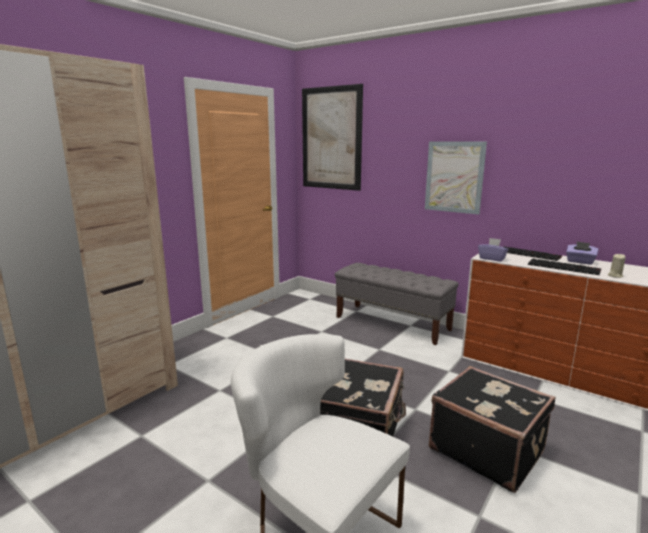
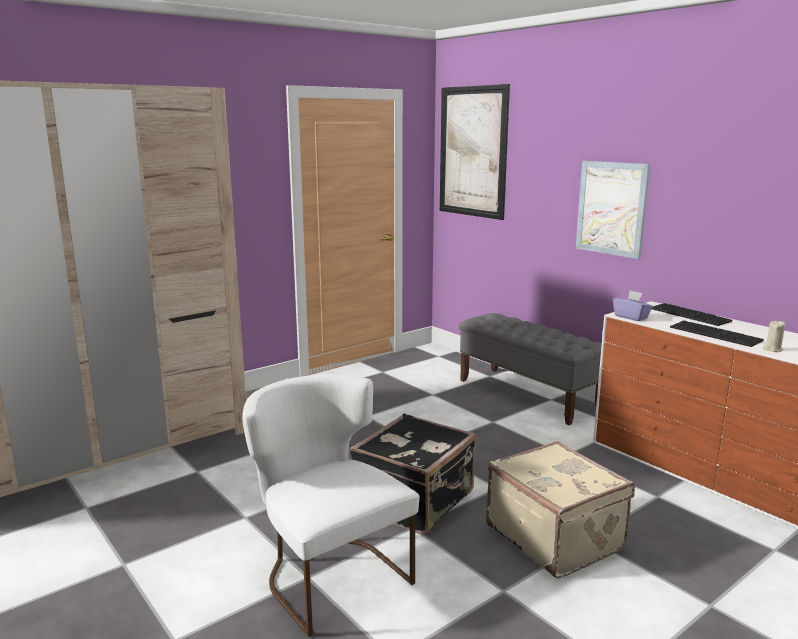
camera: 15 degrees right, 0 degrees up
(486, 449) = (555, 536): black suitcase -> beige suitcase
(580, 262) = (749, 329): purple tissue box -> none

